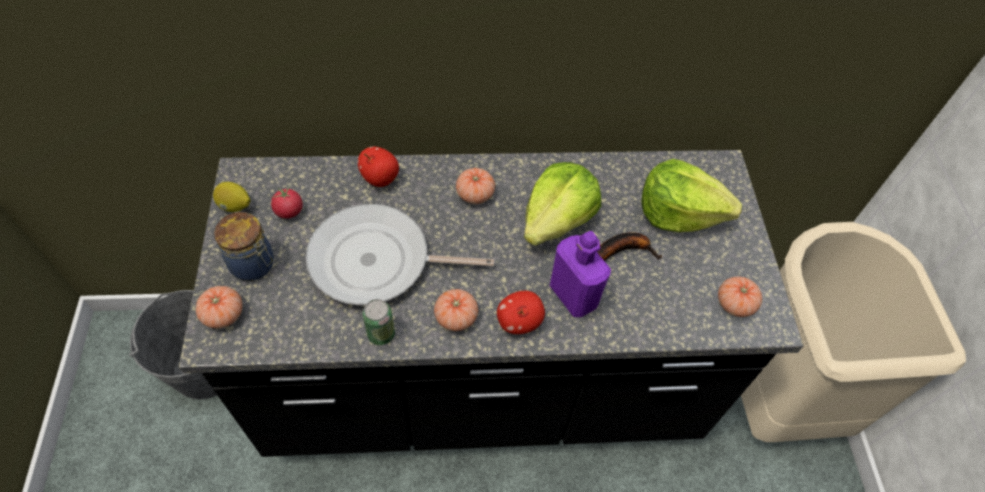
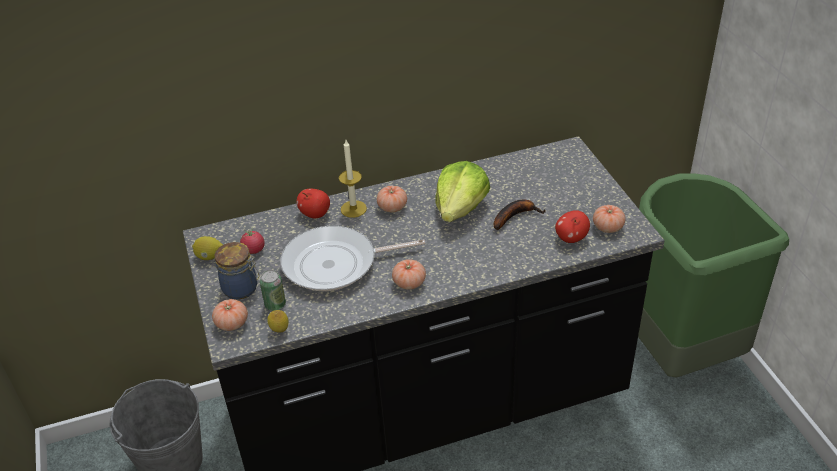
camera: 10 degrees left, 15 degrees down
(275, 344) = (280, 331): none -> lemon
(381, 334) = (357, 306): can -> can (275, 304)
(428, 183) = (353, 209): none -> candle
(519, 322) = (457, 274): apple -> apple (571, 238)
(573, 295) = (490, 250): purple bottle -> none
(678, 213) = (547, 184): lettuce -> none
(775, 395) = (678, 350): beige trash can -> green trash can

